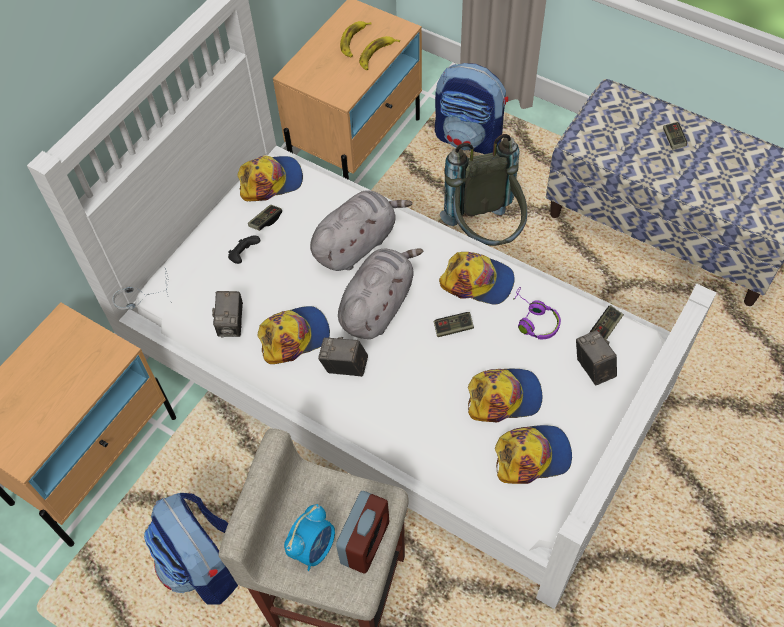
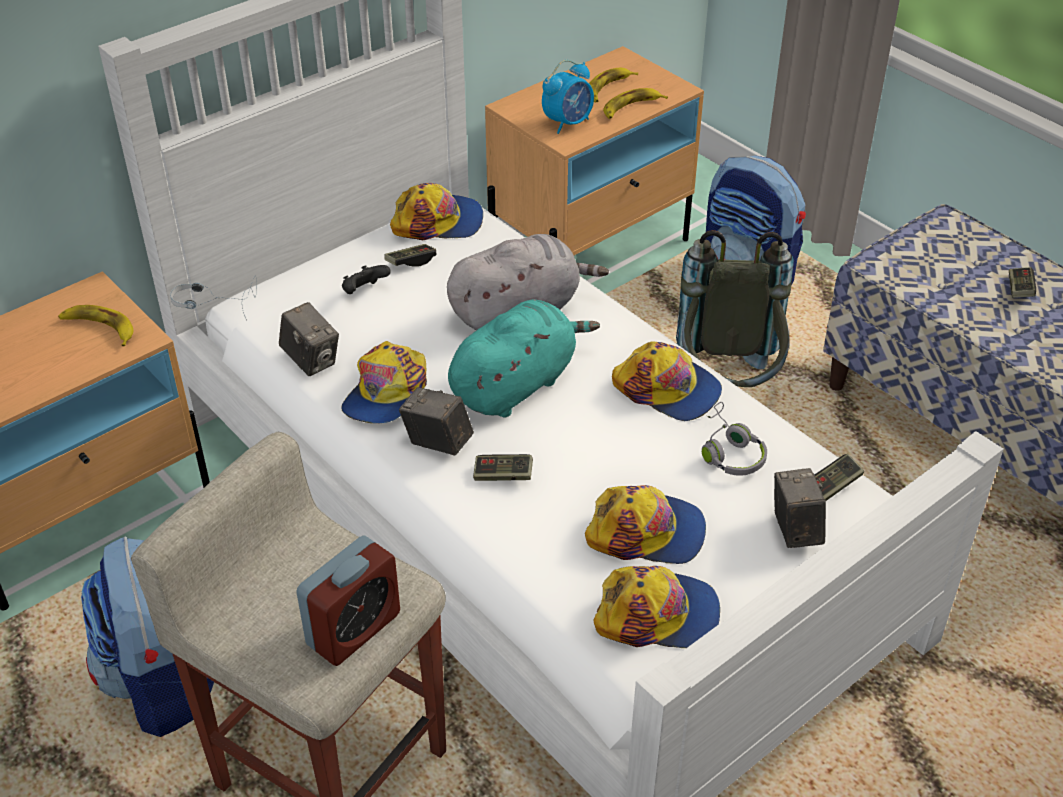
camera: 15 degrees right, 15 degrees down
(83, 352) = (99, 328): none -> banana
(232, 324) = (311, 360): camera -> camera turned 60 degrees counterclockwise
(294, 336) = (386, 392): cap -> cap turned 120 degrees clockwise
(313, 548) = (278, 616): alarm clock -> alarm clock (568, 123)
(378, 305) = (516, 384): grey plush toy -> turquoise plush toy
(453, 328) = (609, 434): game controller -> game controller (503, 475)
(533, 320) = (729, 451): purple headphones -> grey headphones

